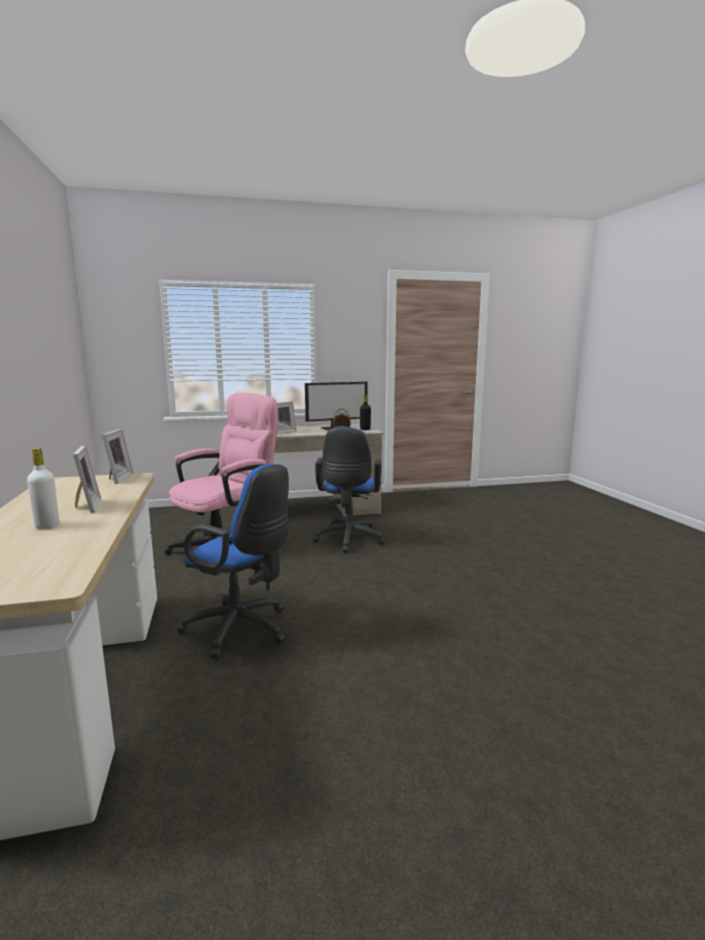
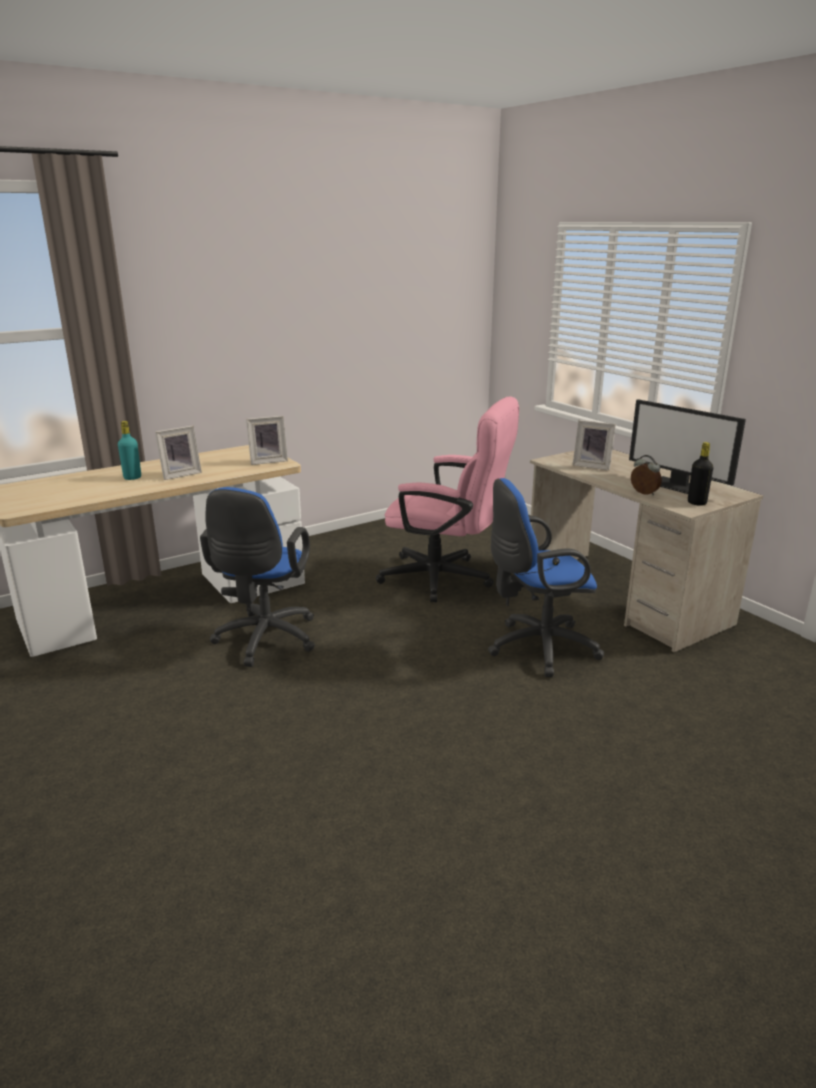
camera: 70 degrees right, 10 degrees up
(47, 525) = (132, 477): white bottle -> turquoise bottle

